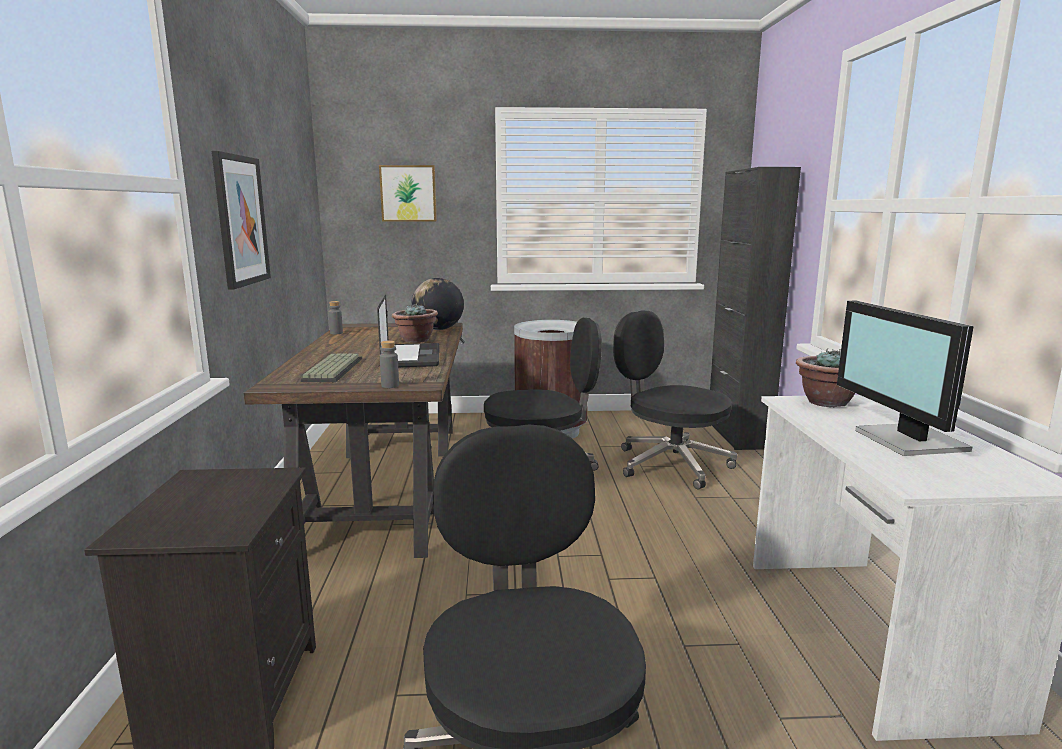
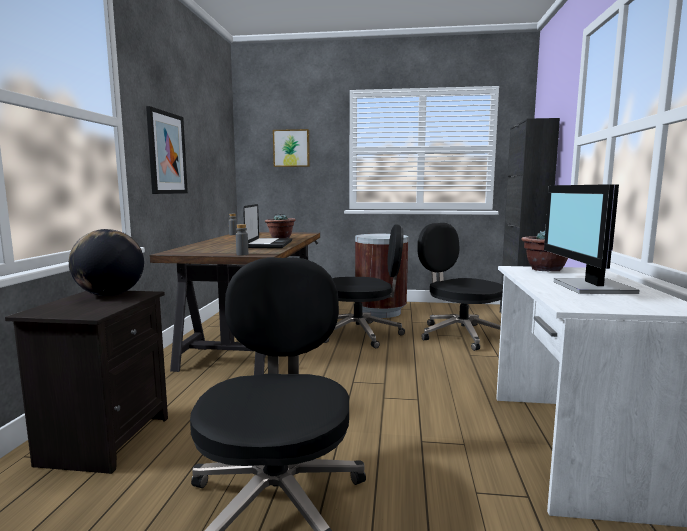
camera: 10 degrees right, 5 degrees down
(332, 369) = (213, 247): keyboard -> none
(438, 329) = (300, 234): globe -> globe (110, 295)

